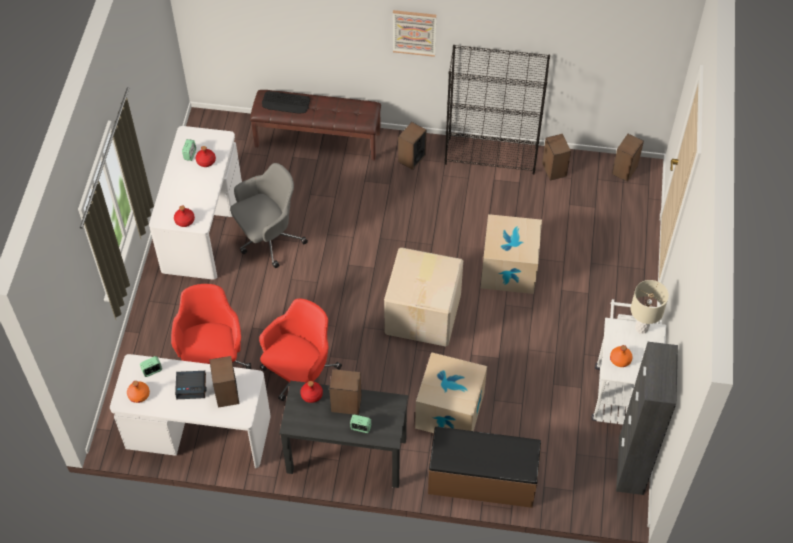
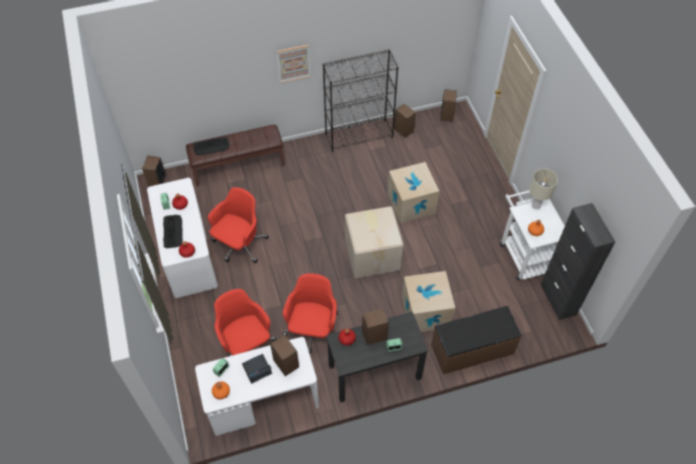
camera: 25 degrees left, 0 degrees up
(181, 189) = (172, 231): none -> keyboard
(268, 238) = (239, 245): grey office chair -> red office chair
(411, 158) = (308, 155): speaker -> speaker (157, 181)

